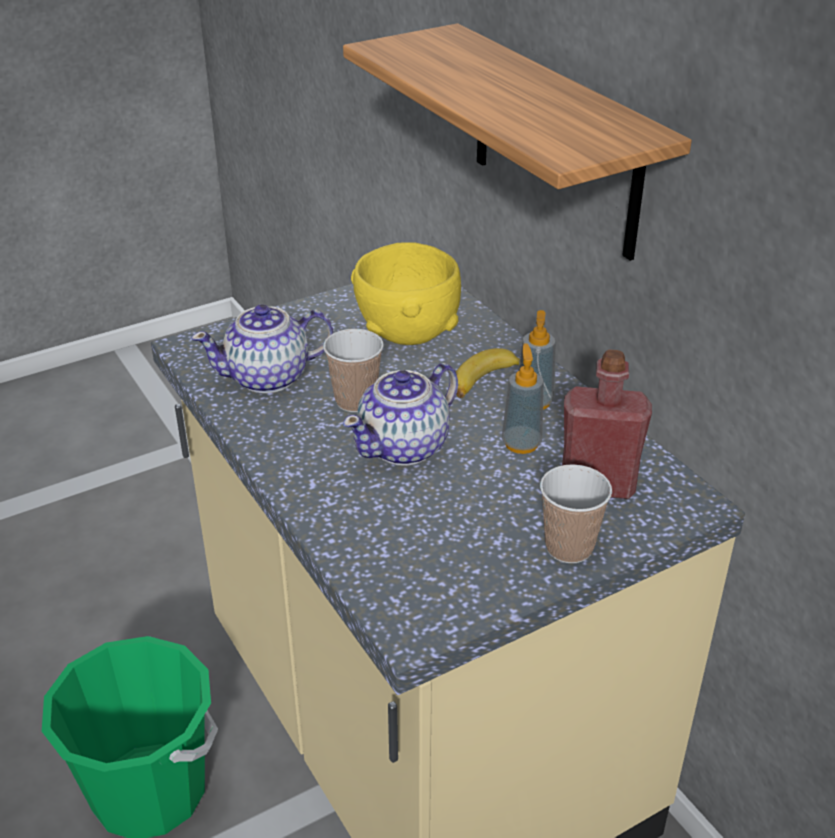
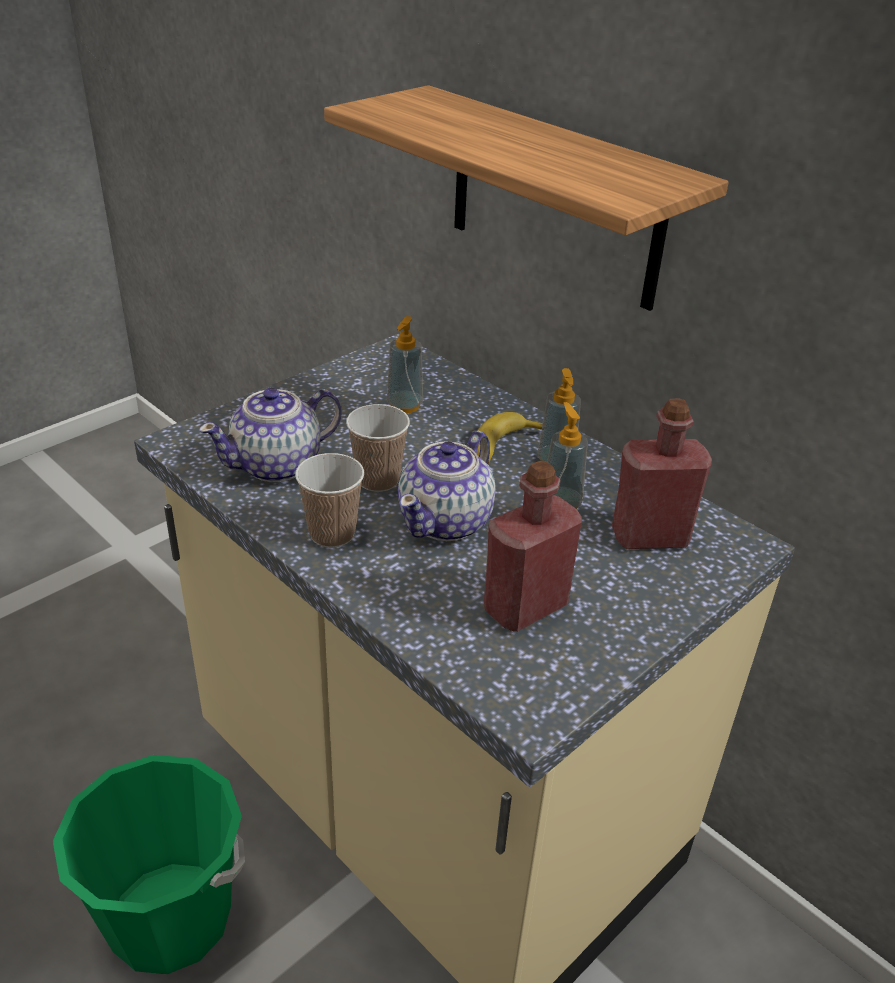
camera: 15 degrees left, 0 degrees up
(408, 333) = (404, 406): yellow bowl -> soap dispenser
(447, 534) = (525, 607): none -> red bottle
(569, 547) = (650, 604): cup -> cup (332, 534)

